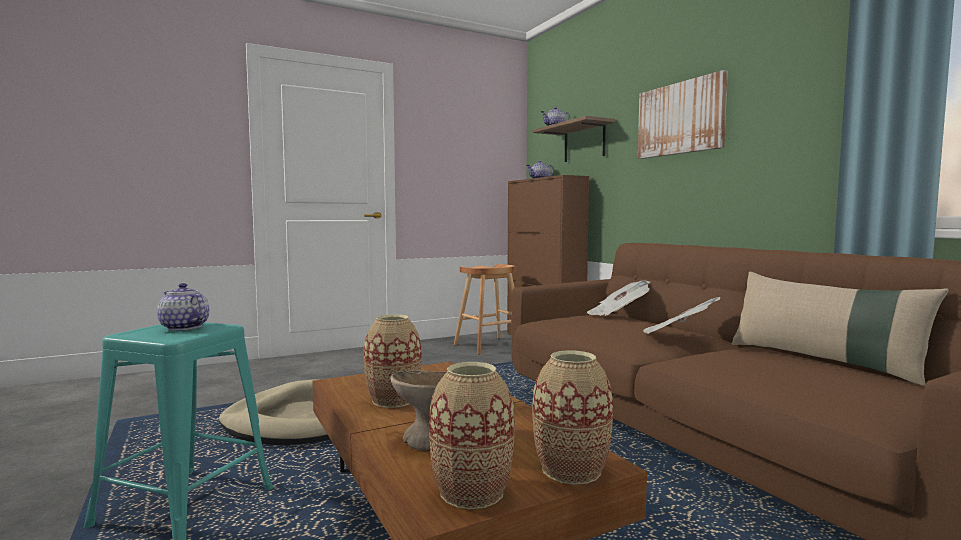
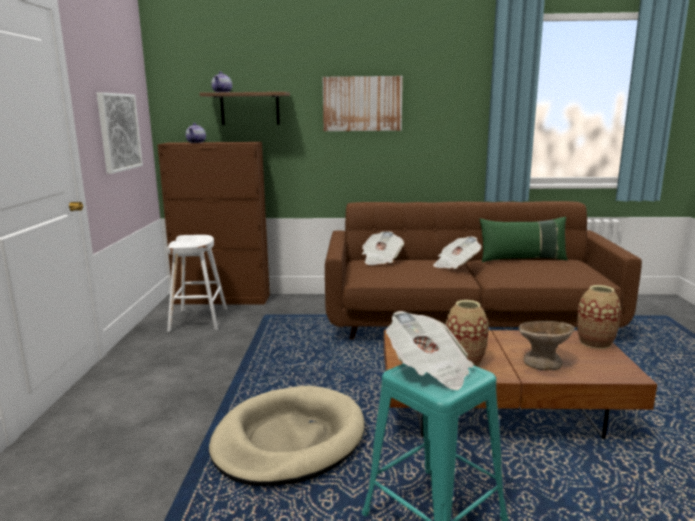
camera: 60 degrees left, 10 degrees up
(183, 327) = (429, 370): teapot -> newspaper
(462, 167) = (118, 132): none -> picture
(471, 491) = (614, 366): vase -> none
(489, 345) = (198, 320): brown stool -> white stool
(823, 361) = (522, 259): beige pillow -> green pillow

